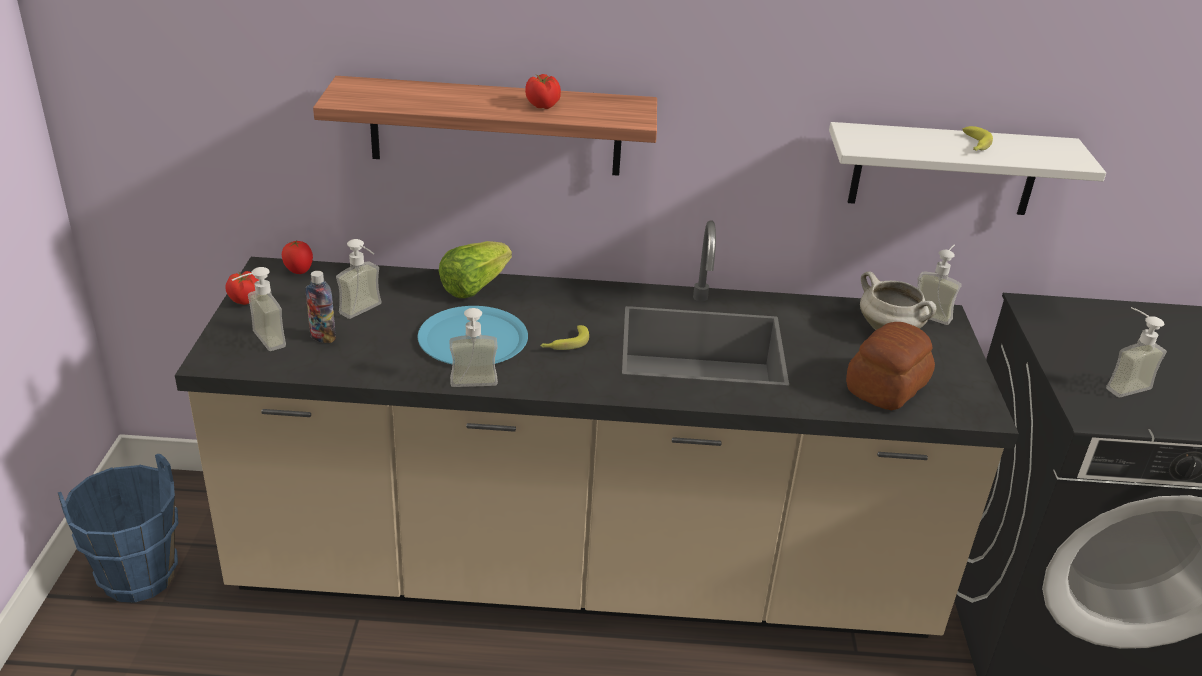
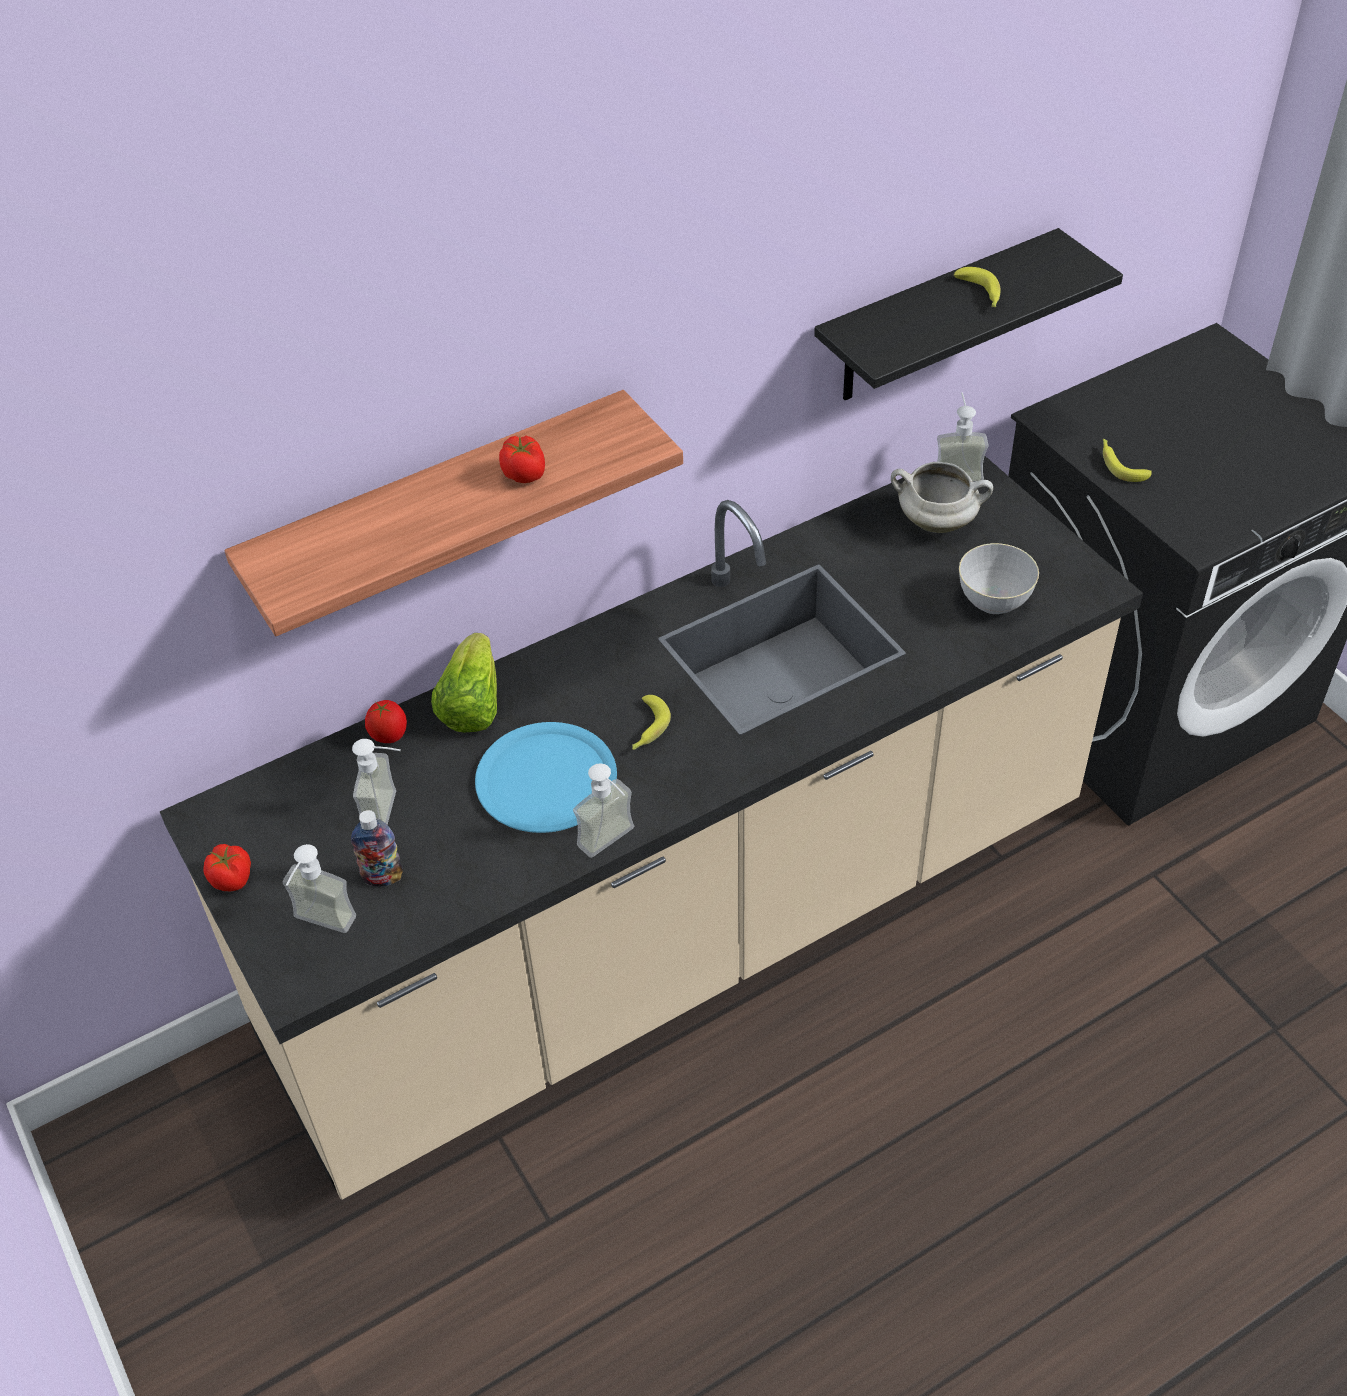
camera: 30 degrees left, 15 degrees up
(139, 577) = (204, 1254): blue bucket -> none
(299, 272) = (247, 800): tomato -> tomato (389, 737)
(888, 387) = (994, 601): bread -> grey bowl
(944, 169) = (935, 319): white shelf -> black shelf
(1066, 349) = (1120, 464): none -> banana
(1121, 383) = (1194, 484): soap dispenser -> none

